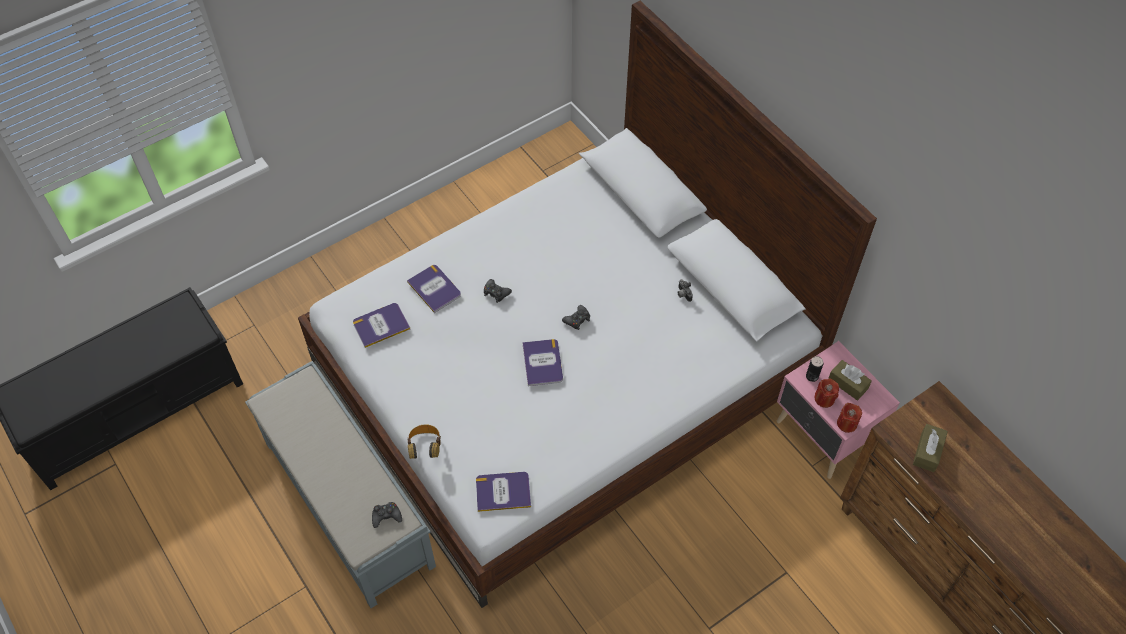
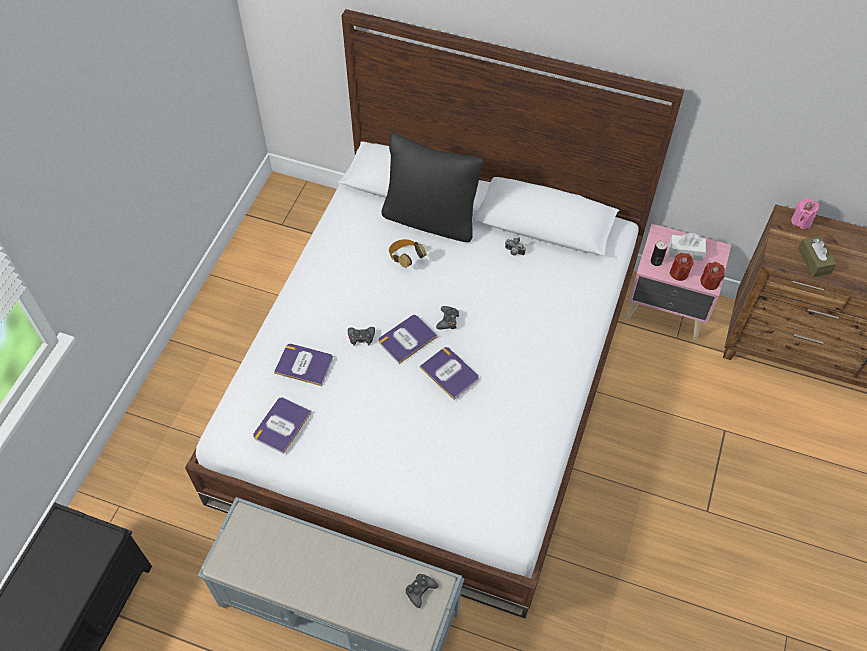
camera: 35 degrees left, 0 degrees up
(425, 447) = (410, 507): headphones -> headphones (405, 258)
(503, 492) = (507, 501): book -> book (407, 339)
(635, 227) = (431, 219): none -> black pillow
(848, 384) = (685, 252): brown tissue box -> white tissue box
(949, 410) = (801, 221): none -> pink candle

